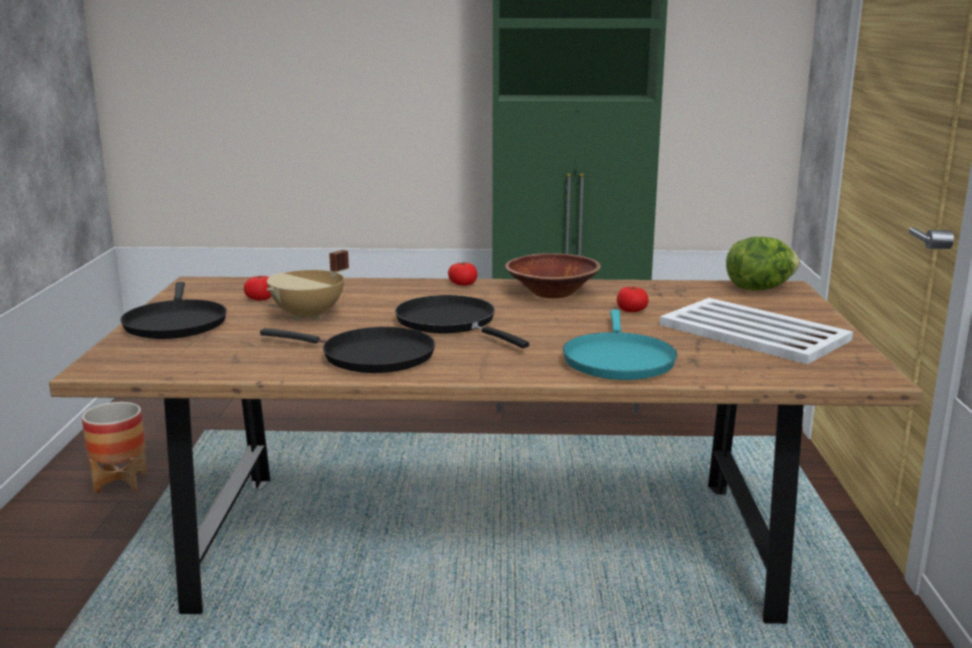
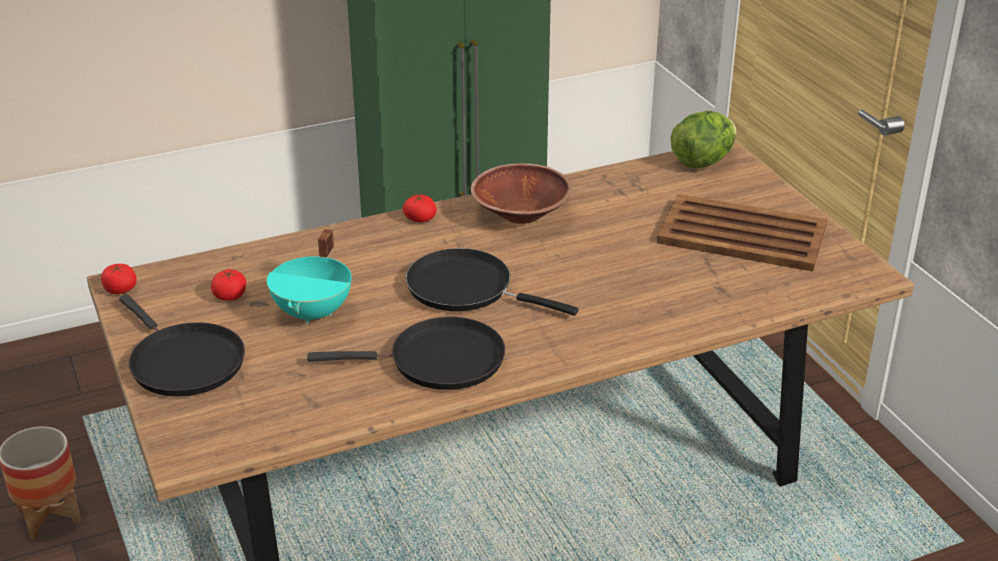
camera: 25 degrees left, 15 degrees up
(309, 316) = (314, 313): beige cooking pot -> turquoise cooking pot
(617, 360) = (660, 307): turquoise frying pan -> none
(631, 310) = (616, 225): tomato -> tomato (120, 289)
(754, 333) = (743, 235): white tray -> brown tray

